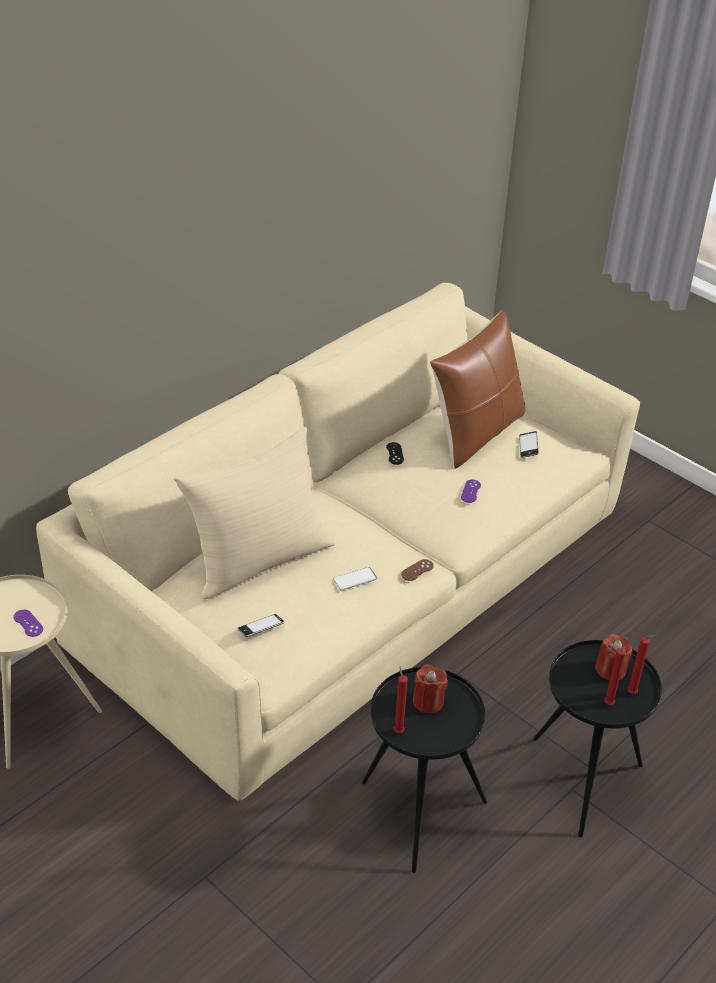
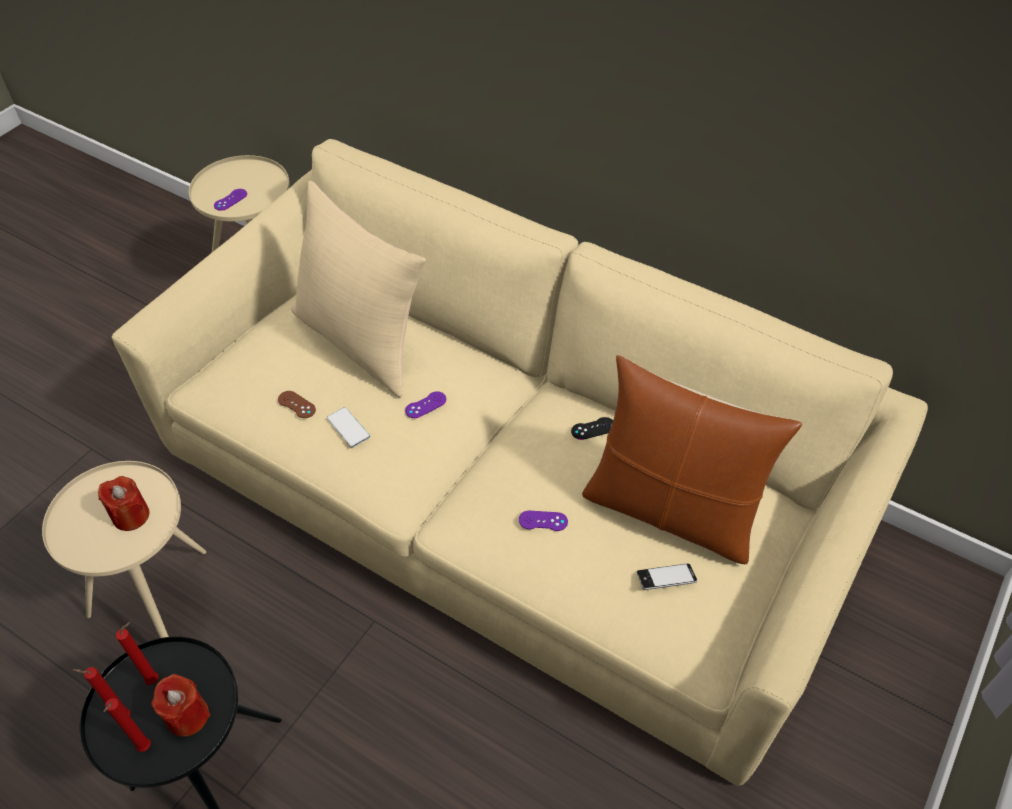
camera: 80 degrees right, 10 degrees up
(261, 628) = (257, 362): phone -> none
(344, 533) = (425, 405): none -> purple game controller
(398, 730) = (87, 493): red candle -> red candle (155, 679)
(417, 570) = (385, 488): brown game controller -> brown game controller (296, 404)
(417, 812) = (165, 609): black side table -> beige side table

